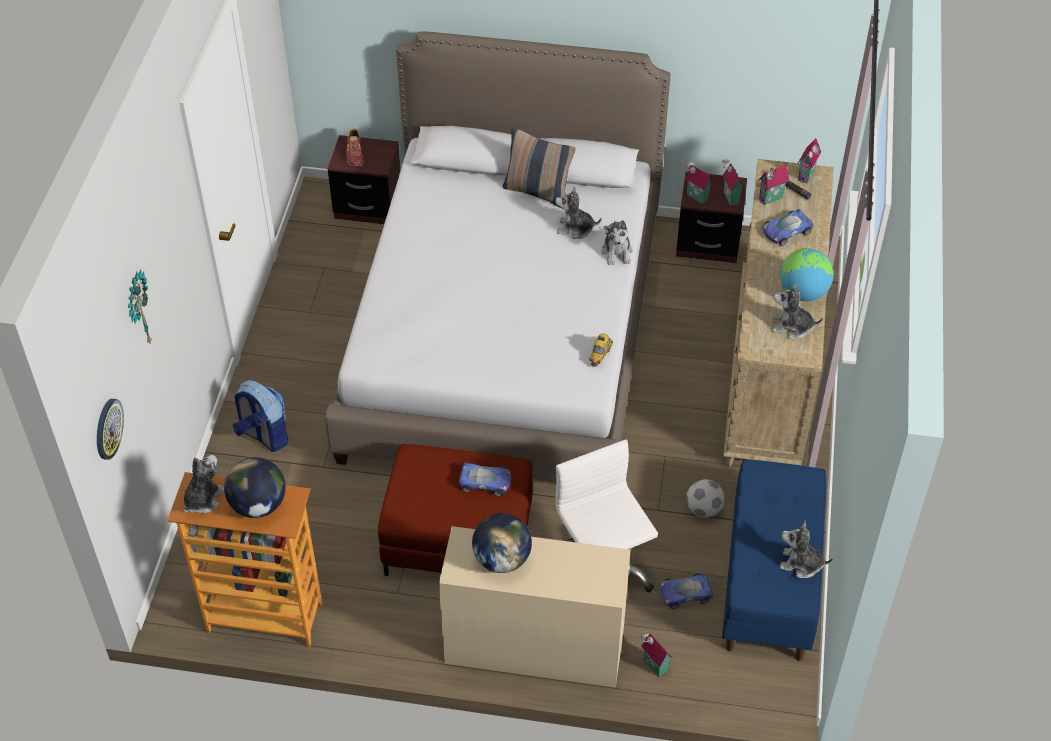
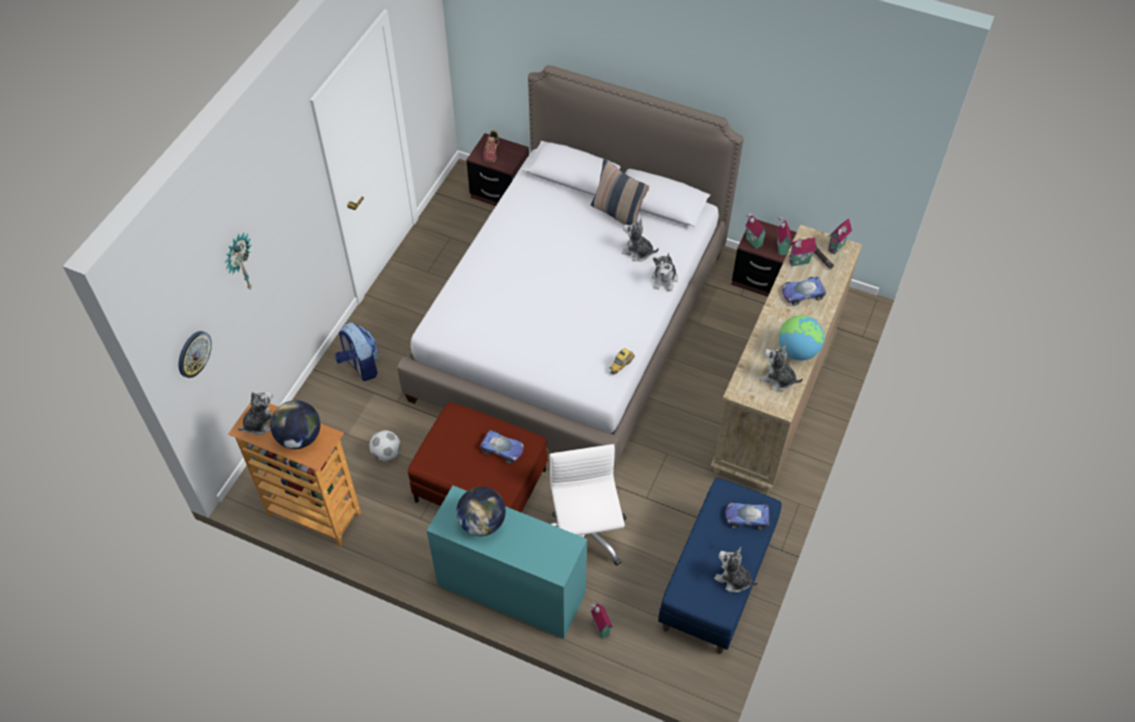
camera: 15 degrees right, 5 degrees up
(534, 647) = (510, 589): beige desk -> turquoise desk
(684, 593) = (644, 573): toy car -> toy car (746, 517)
(703, 509) = (683, 506): football -> football (386, 453)

